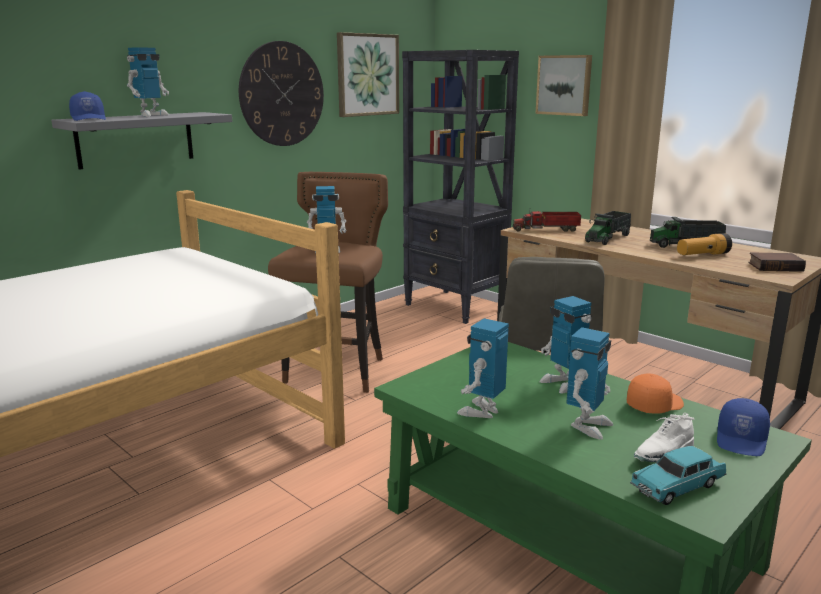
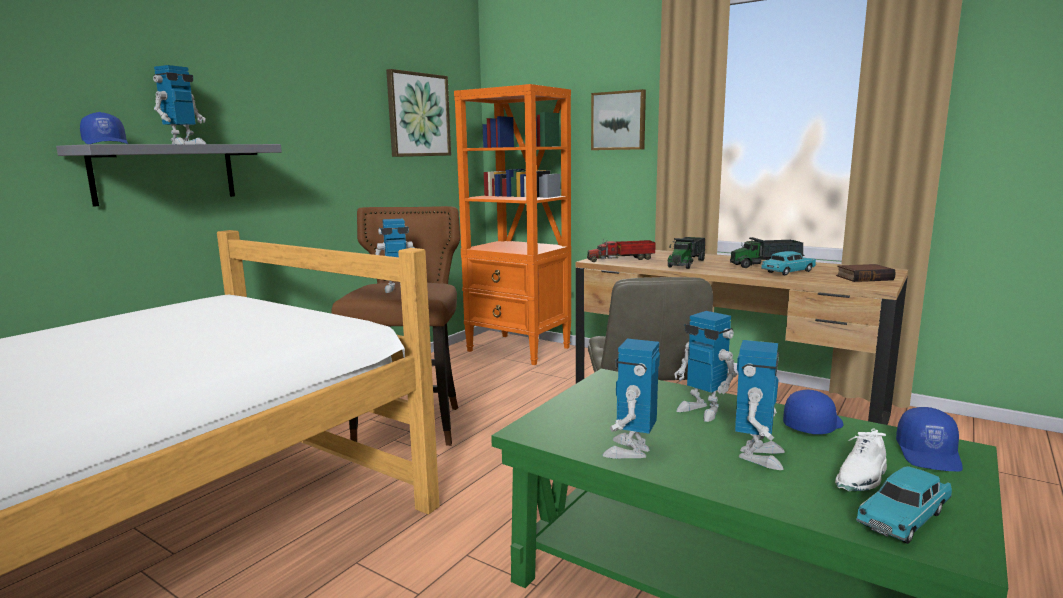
camera: 10 degrees left, 5 degrees down
(282, 94) = (331, 130): wall clock -> none
(455, 307) = (519, 349): black bookcase -> orange bookcase
(654, 405) = (812, 425): orange cap -> blue cap
(702, 255) = (788, 272): flashlight -> turquoise toy car

